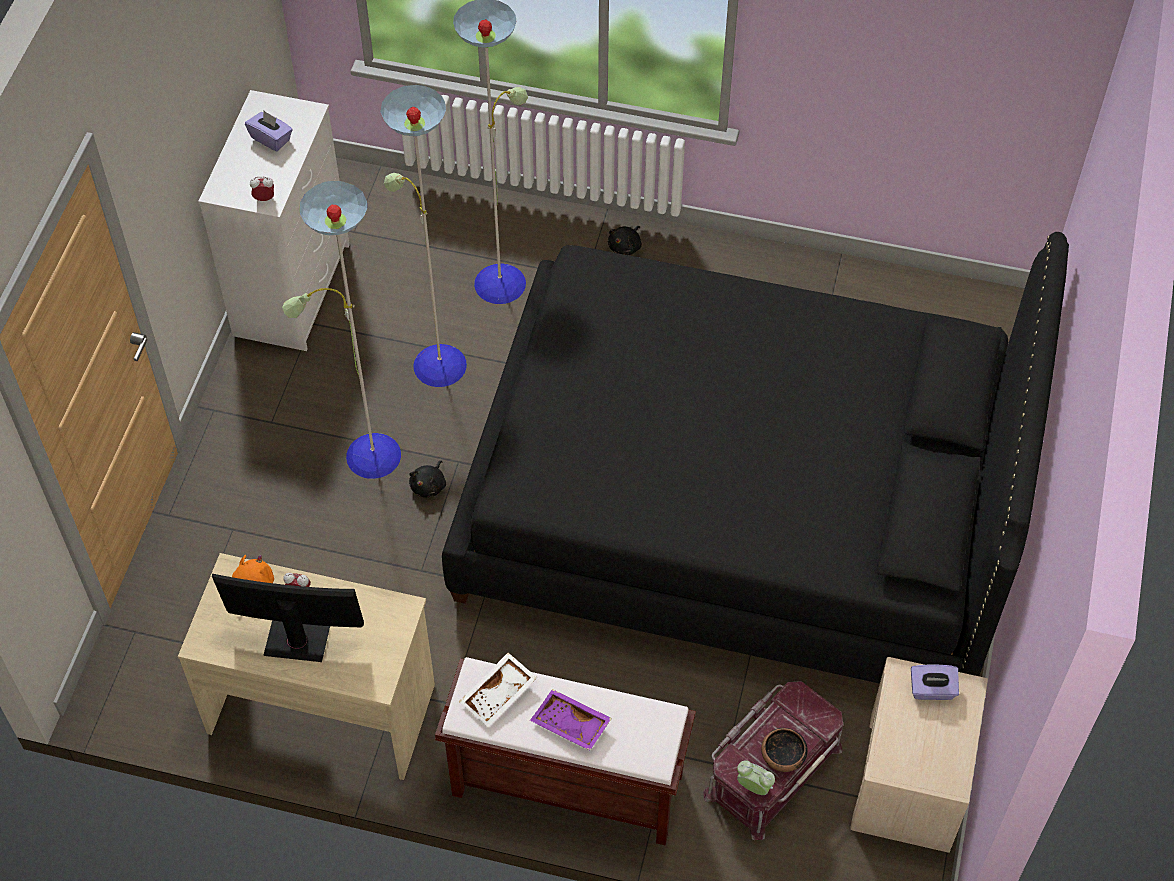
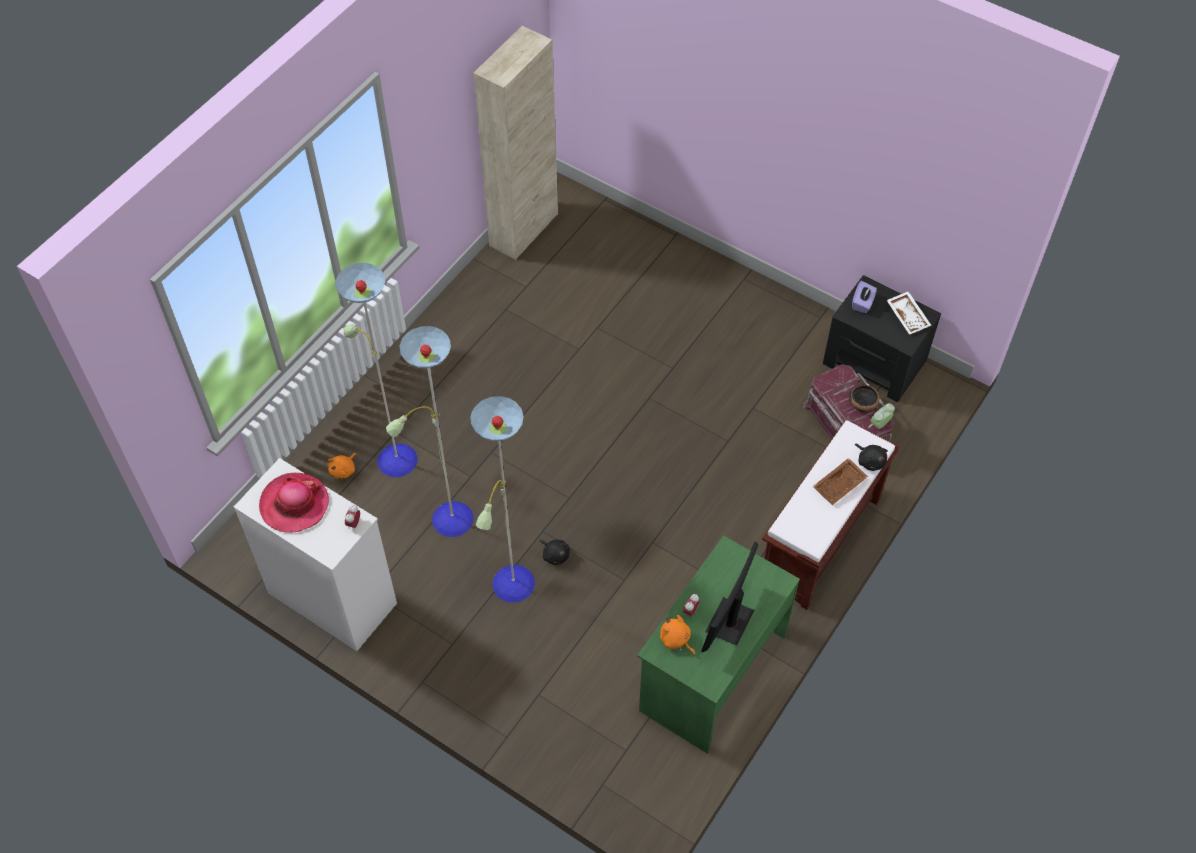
camera: 70 degrees left, 0 degrees up
(271, 139) = (294, 504): purple tissue box -> hat
(321, 706) = (711, 672): beige desk -> green desk
(464, 239) = (344, 470): none -> orange plush toy
(499, 695) = (805, 518): white tray -> white tray (908, 316)
(570, 725) = (840, 486): purple tray -> brown tray
(625, 246) = (404, 374): black plush toy -> black plush toy (870, 461)
(741, 506) = (649, 379): black bed -> none
(909, 781) = (875, 362): beige nightstand -> black nightstand
(918, 291) = (524, 230): none -> beige cabinet

